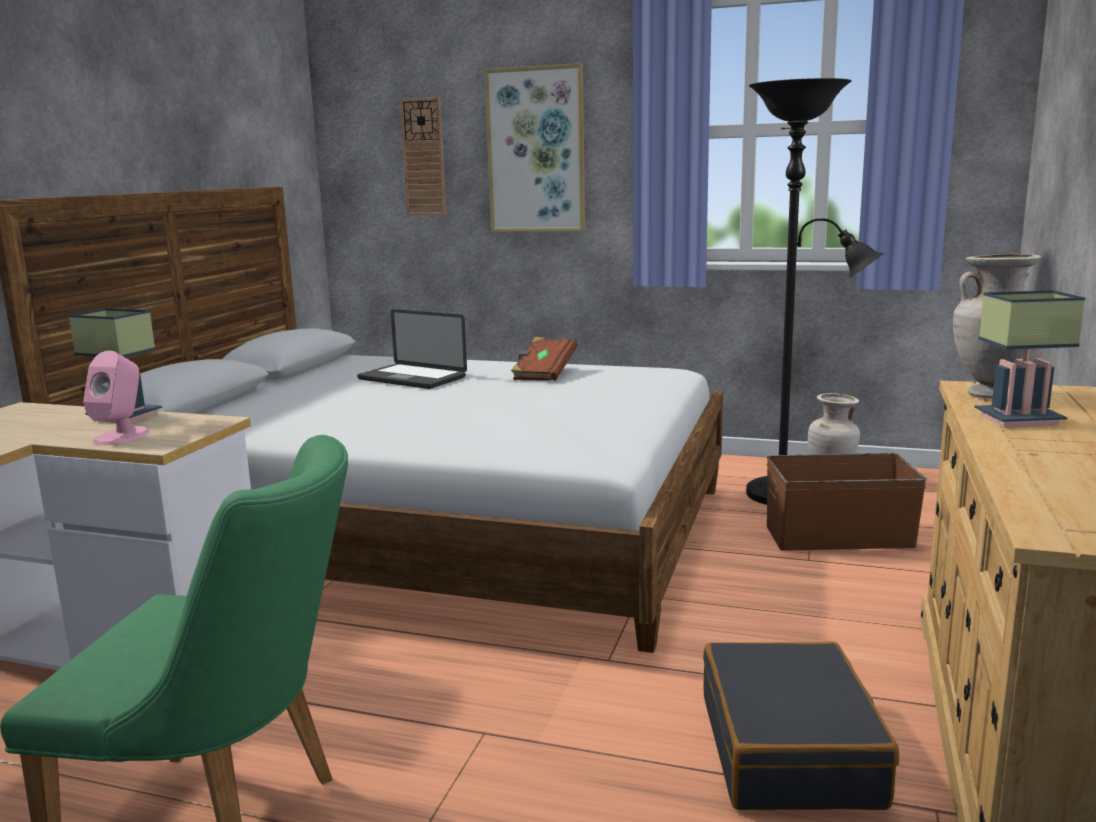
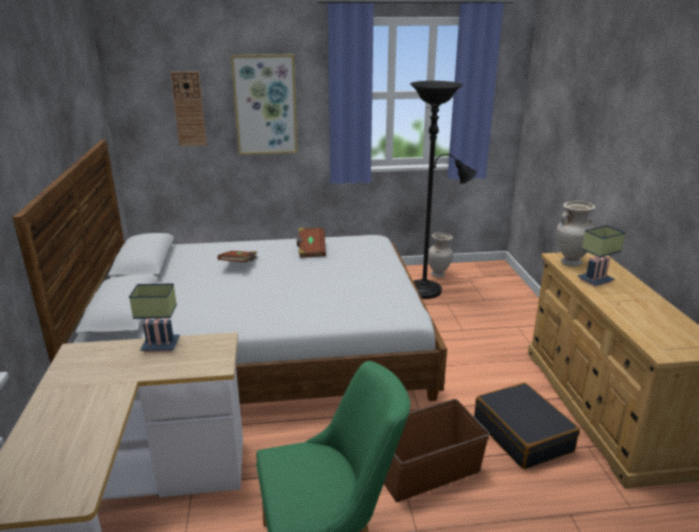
camera: 25 degrees left, 10 degrees up
(121, 436) = (185, 363): pink speaker -> none
(412, 378) = (239, 264): laptop -> brown book
(840, 537) = (467, 313): brown storage box -> brown storage box (428, 471)

